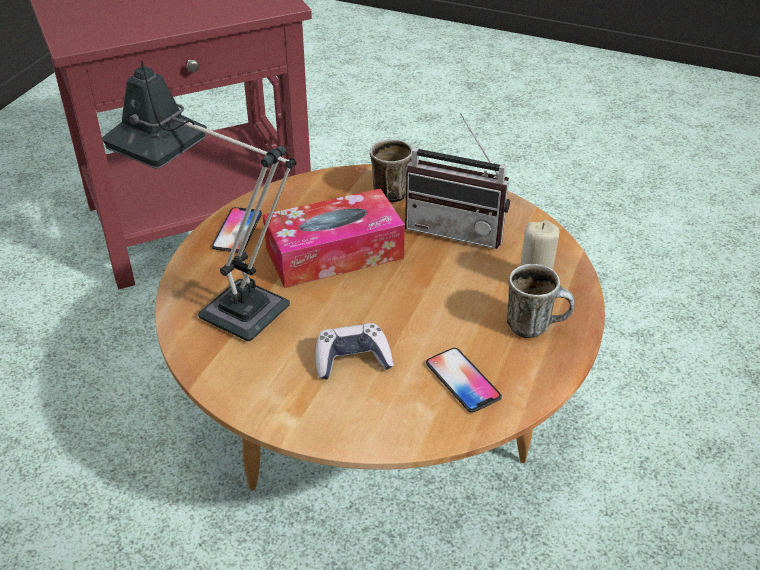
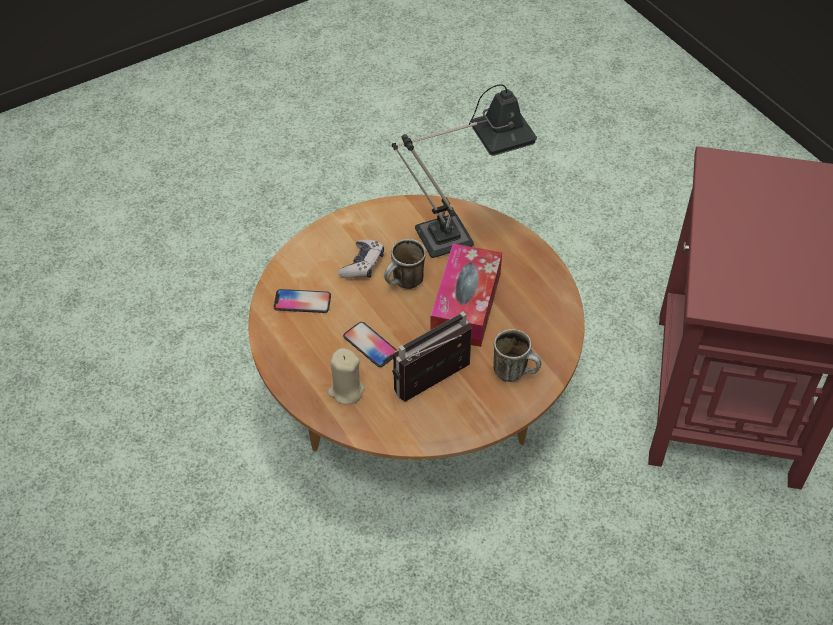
camera: 125 degrees right, 10 degrees up
(237, 231) = (531, 268): phone -> phone (370, 345)
(536, 326) = (309, 363): mug -> mug (405, 284)

